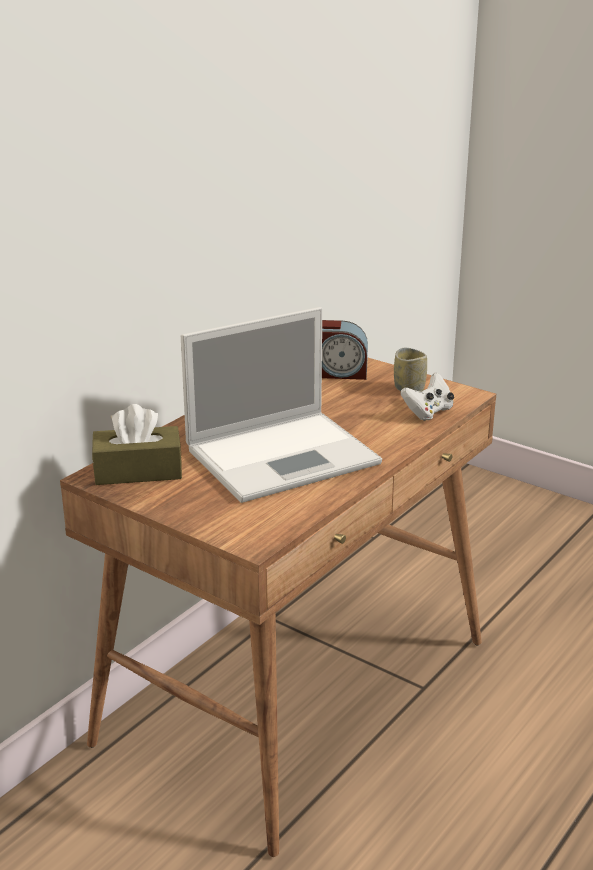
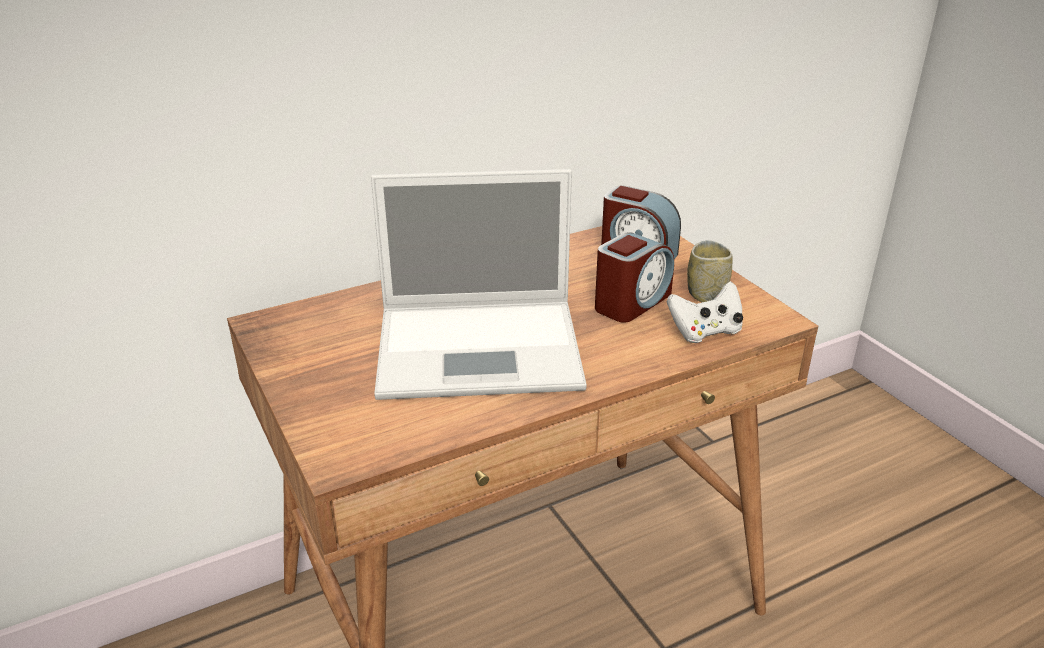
camera: 25 degrees right, 5 degrees up
(138, 471) = (310, 327): brown tissue box -> none
(362, 405) = (631, 302): none -> alarm clock

